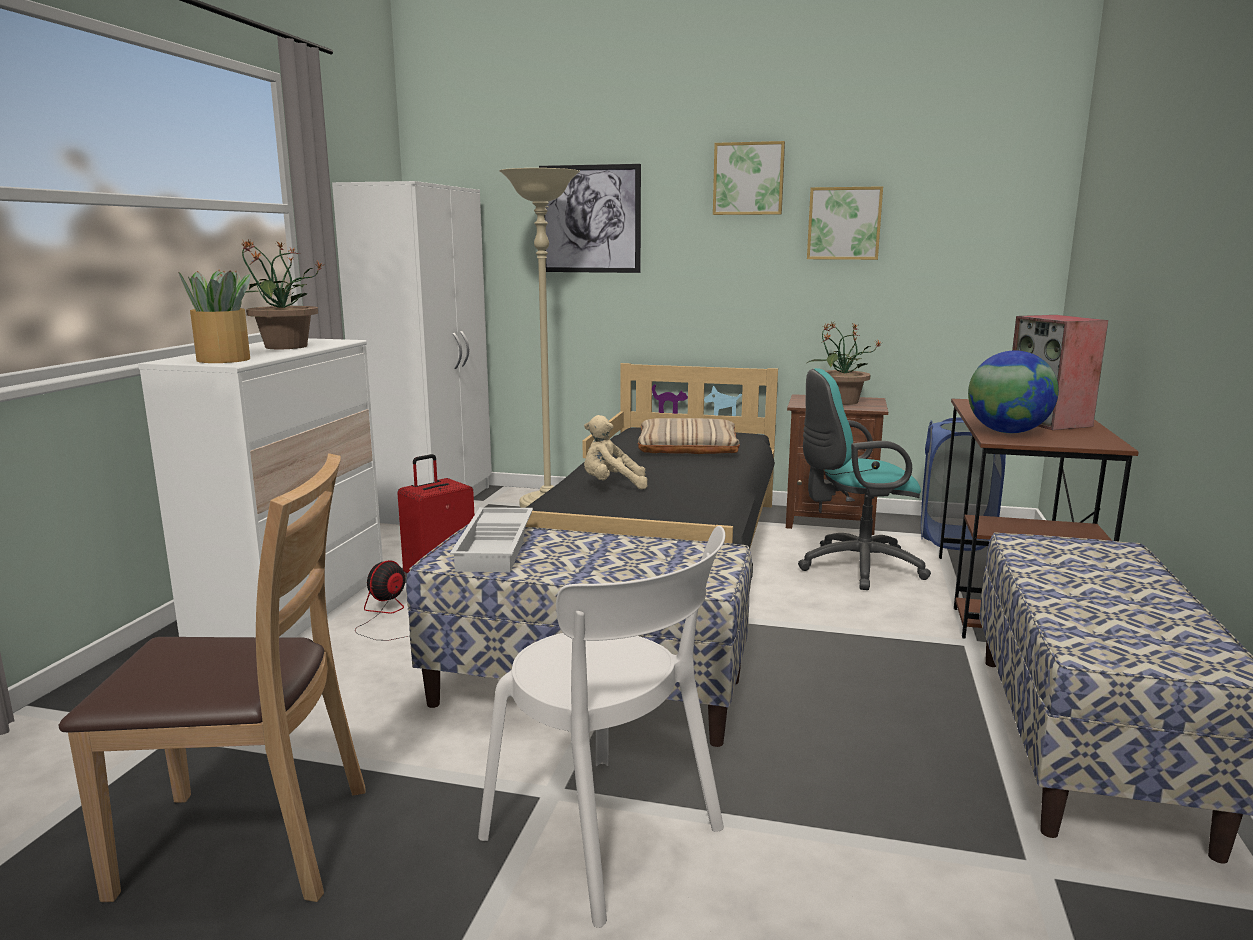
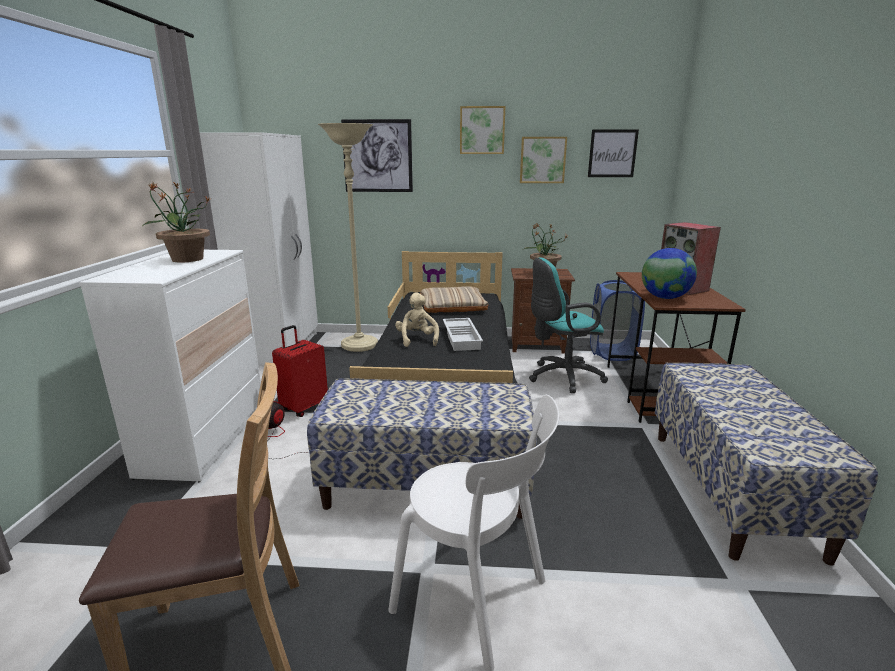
camera: 10 degrees left, 5 degrees up
(223, 359) = (146, 275): potted plant -> none
(497, 547) = (363, 398): white tray -> white tray (462, 338)
(612, 485) = (417, 340): beige plush toy -> beige plush toy turned 90 degrees clockwise
(959, 212) = (612, 153): none -> picture

